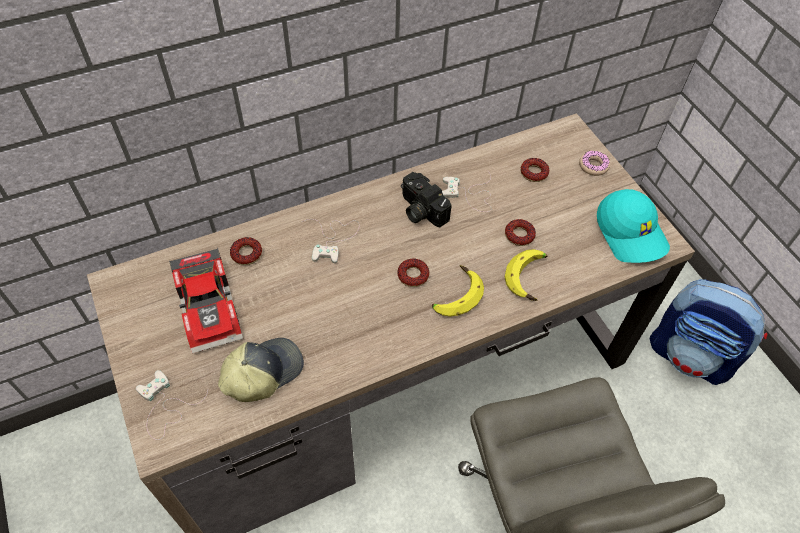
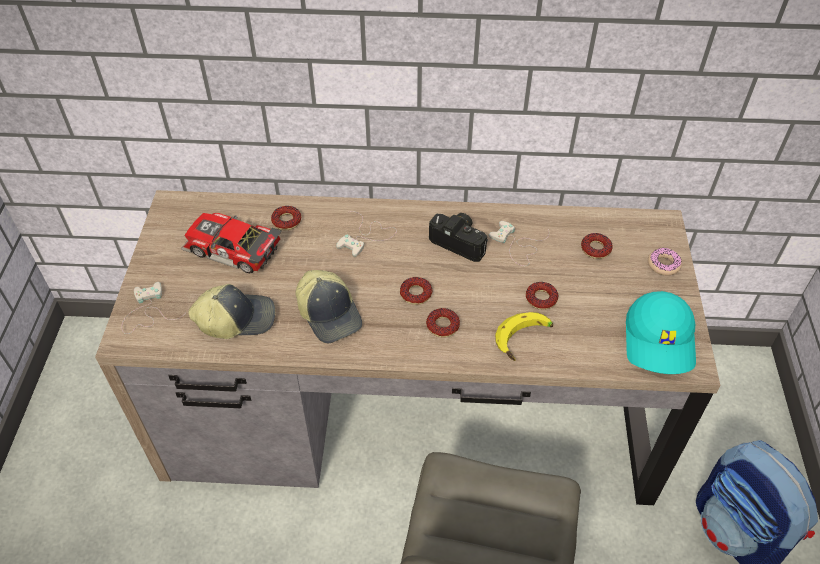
camera: 30 degrees right, 5 degrees down
(211, 306) = (232, 251): toy car -> toy car turned 105 degrees clockwise
(349, 328) = (330, 314): none -> cap
(420, 210) = (460, 242): camera -> camera turned 135 degrees clockwise
(455, 295) = (442, 325): banana -> donut

